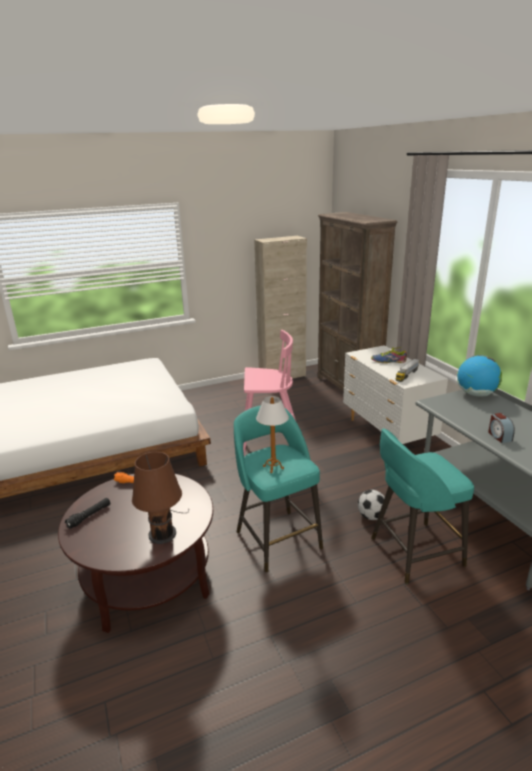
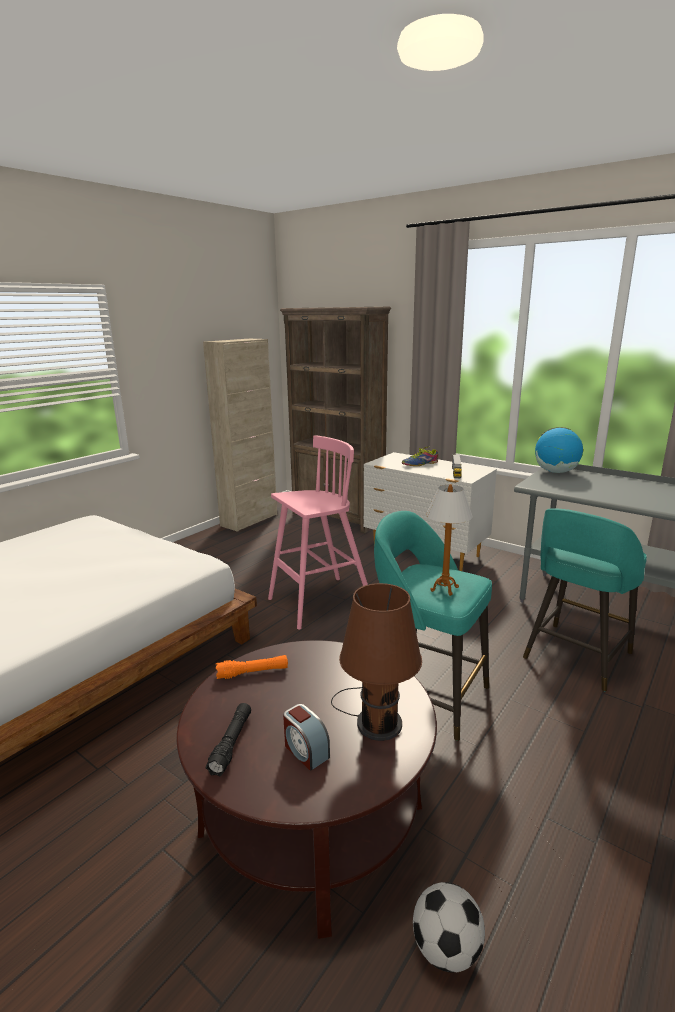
camera: 30 degrees left, 5 degrees down
(371, 517) = (499, 636): football -> football (447, 950)
(499, 436) = (631, 499): alarm clock -> alarm clock (305, 751)

